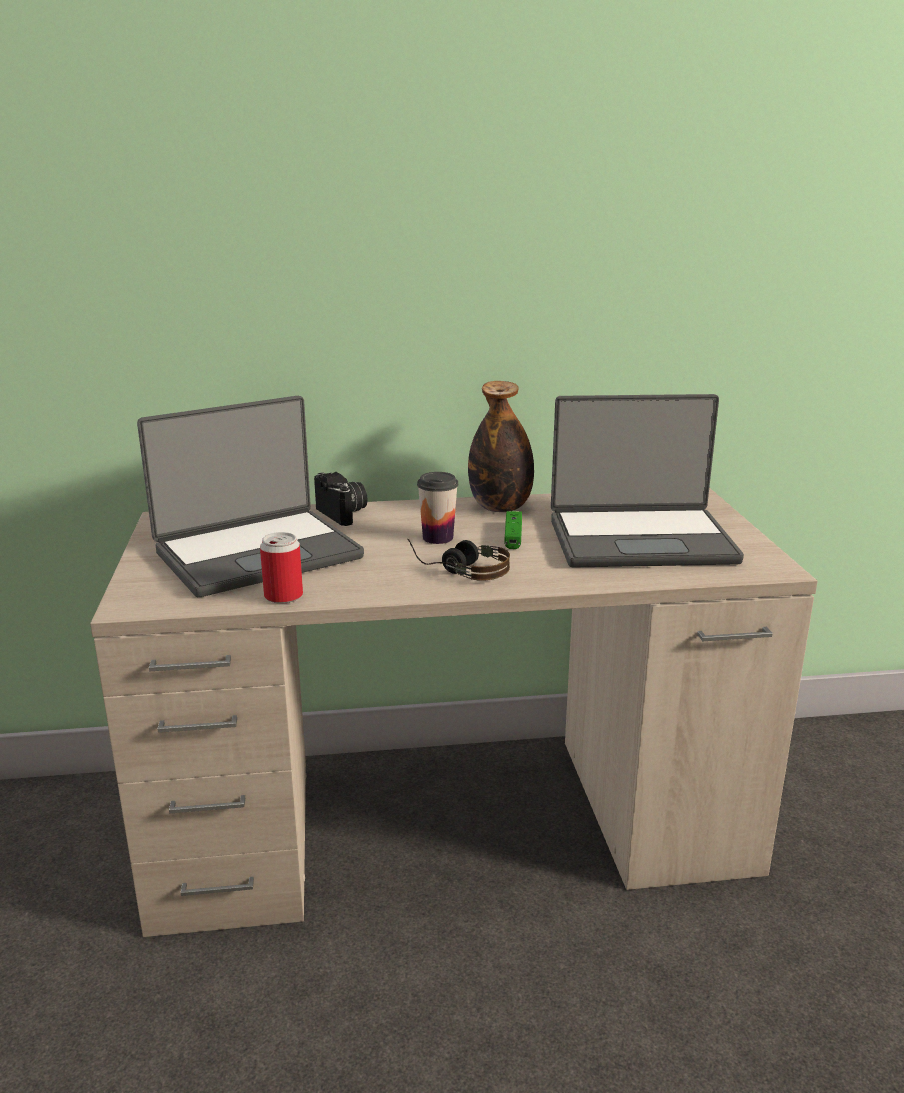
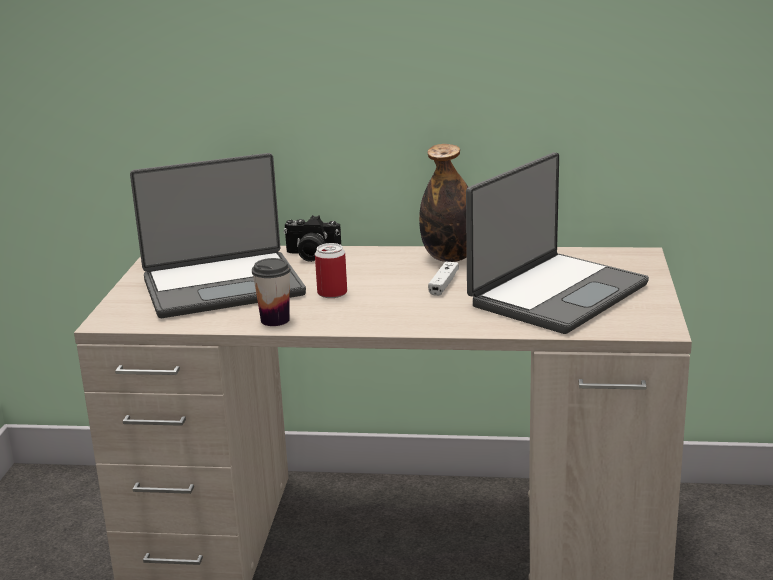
camera: 15 degrees right, 0 degrees up
(283, 596) = (225, 322): can -> can (332, 293)
(344, 514) = (311, 255): camera -> camera turned 120 degrees clockwise
(438, 538) = (378, 281): cup -> cup (275, 320)
(459, 570) = (379, 310): headphones -> none
(513, 536) = (443, 284): green game controller -> white game controller
(640, 540) = (556, 294): laptop -> laptop turned 60 degrees counterclockwise

